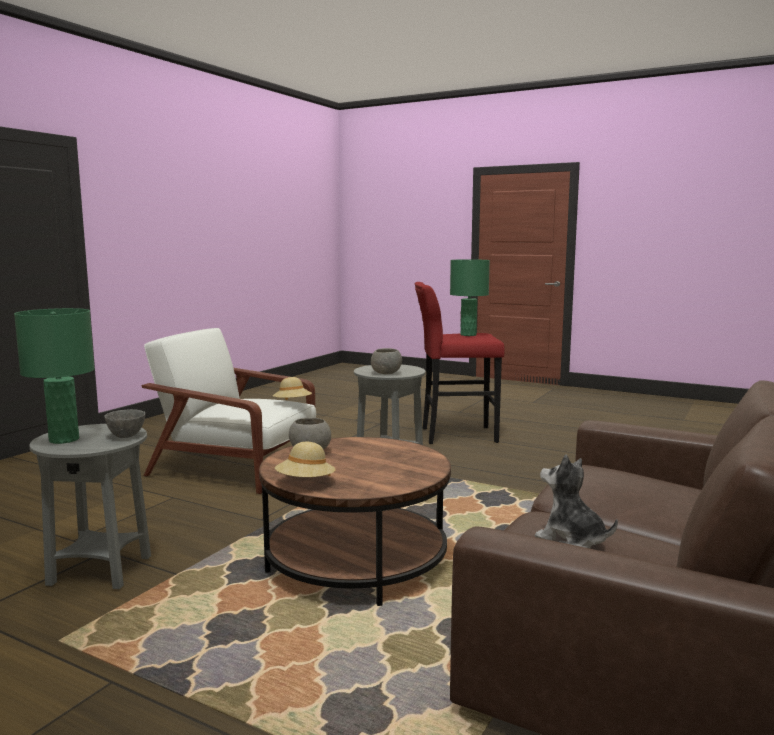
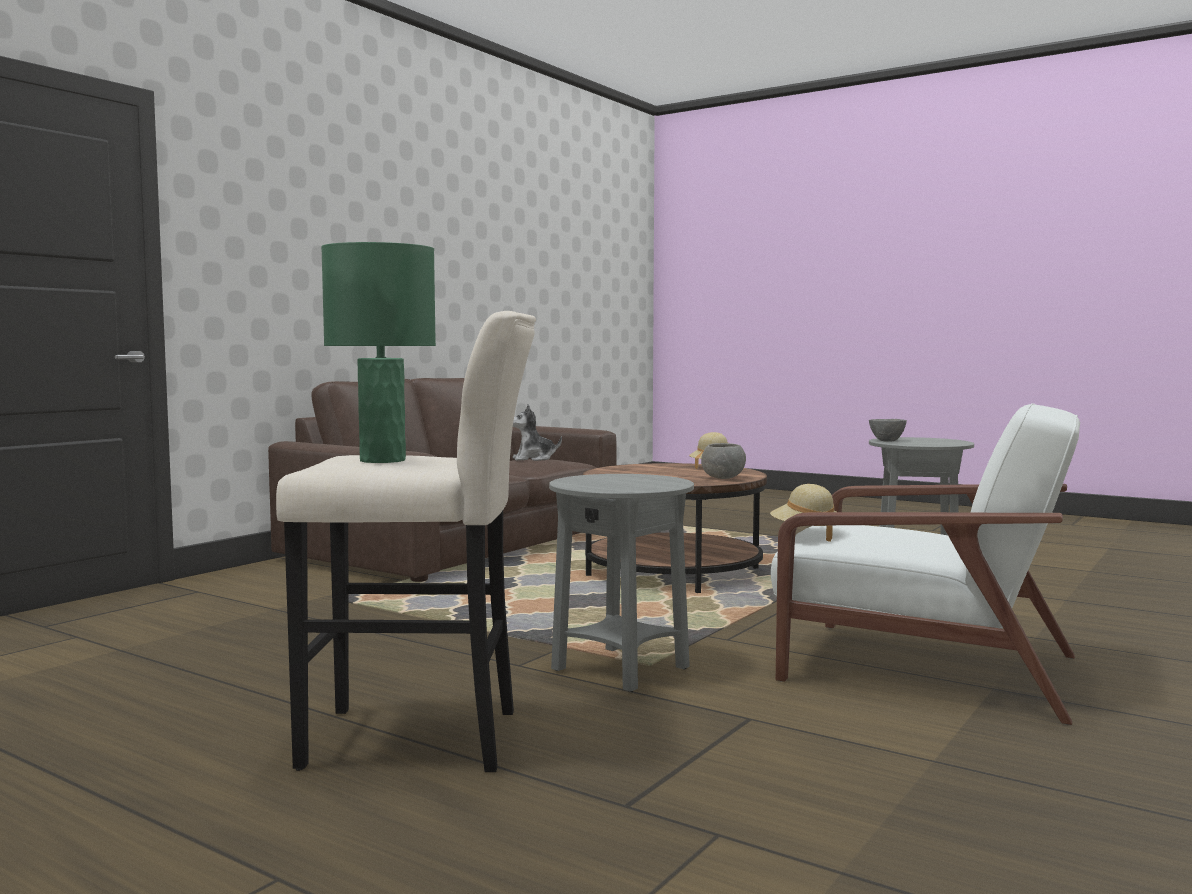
camera: 175 degrees left, 5 degrees down
(63, 439) = (939, 440): green table lamp -> none
(386, 373) = (629, 477): grey bowl -> none
(454, 435) = (424, 739): red stool -> beige stool
(571, 540) = (533, 459): plush toy -> plush toy turned 120 degrees clockwise

